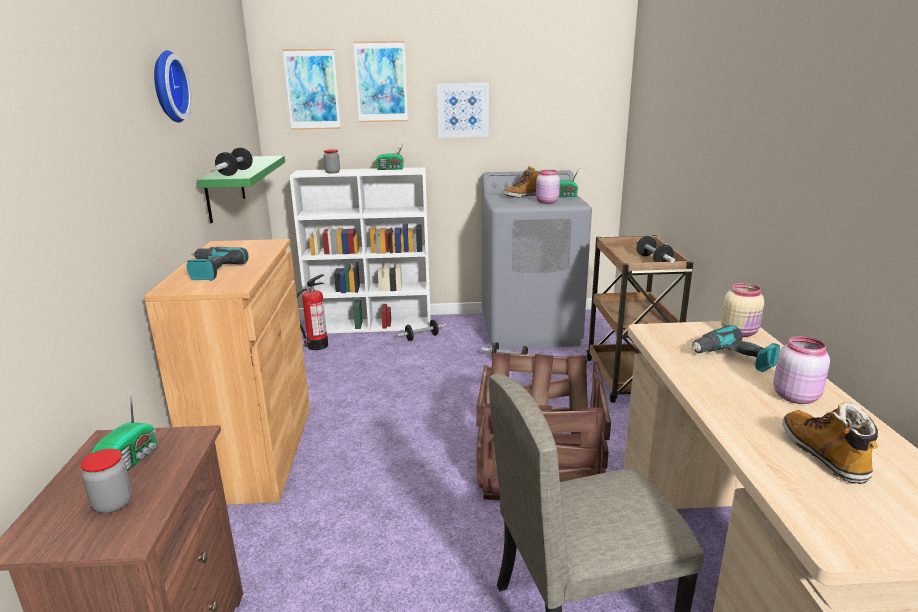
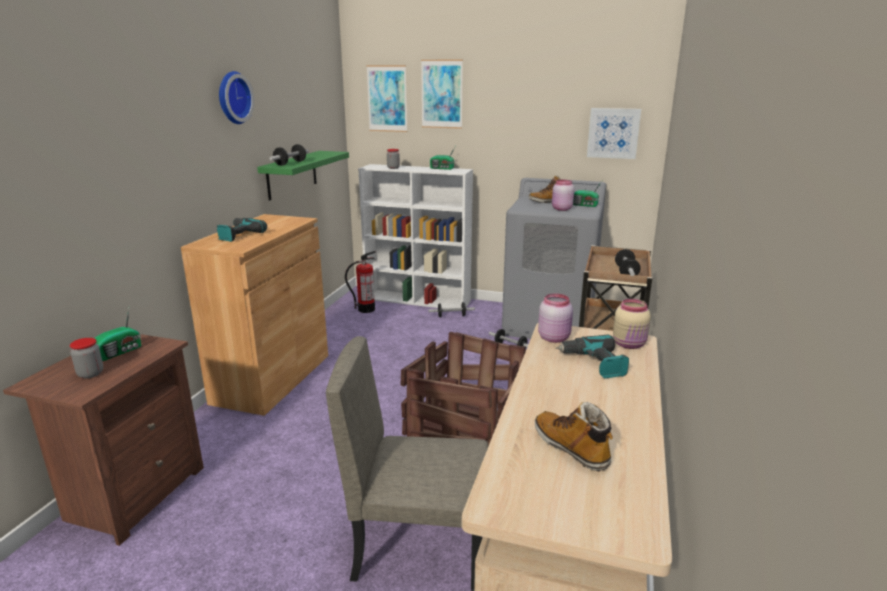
camera: 20 degrees right, 0 degrees up
(462, 110) = (509, 121): picture -> picture (613, 133)
(795, 396) = (609, 402): pink jar -> pink jar (554, 338)
(824, 455) = (571, 448): boot -> boot turned 45 degrees counterclockwise

